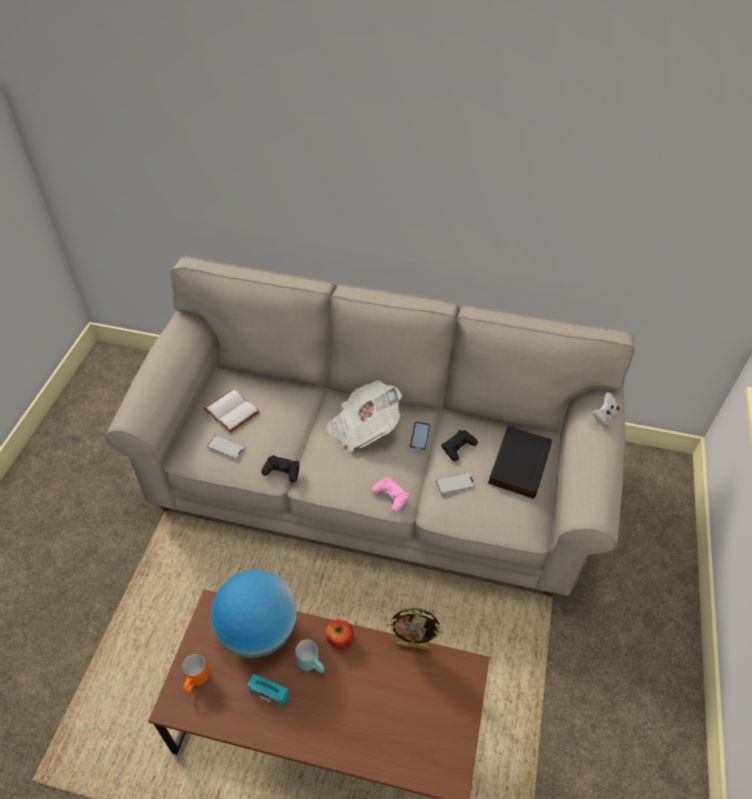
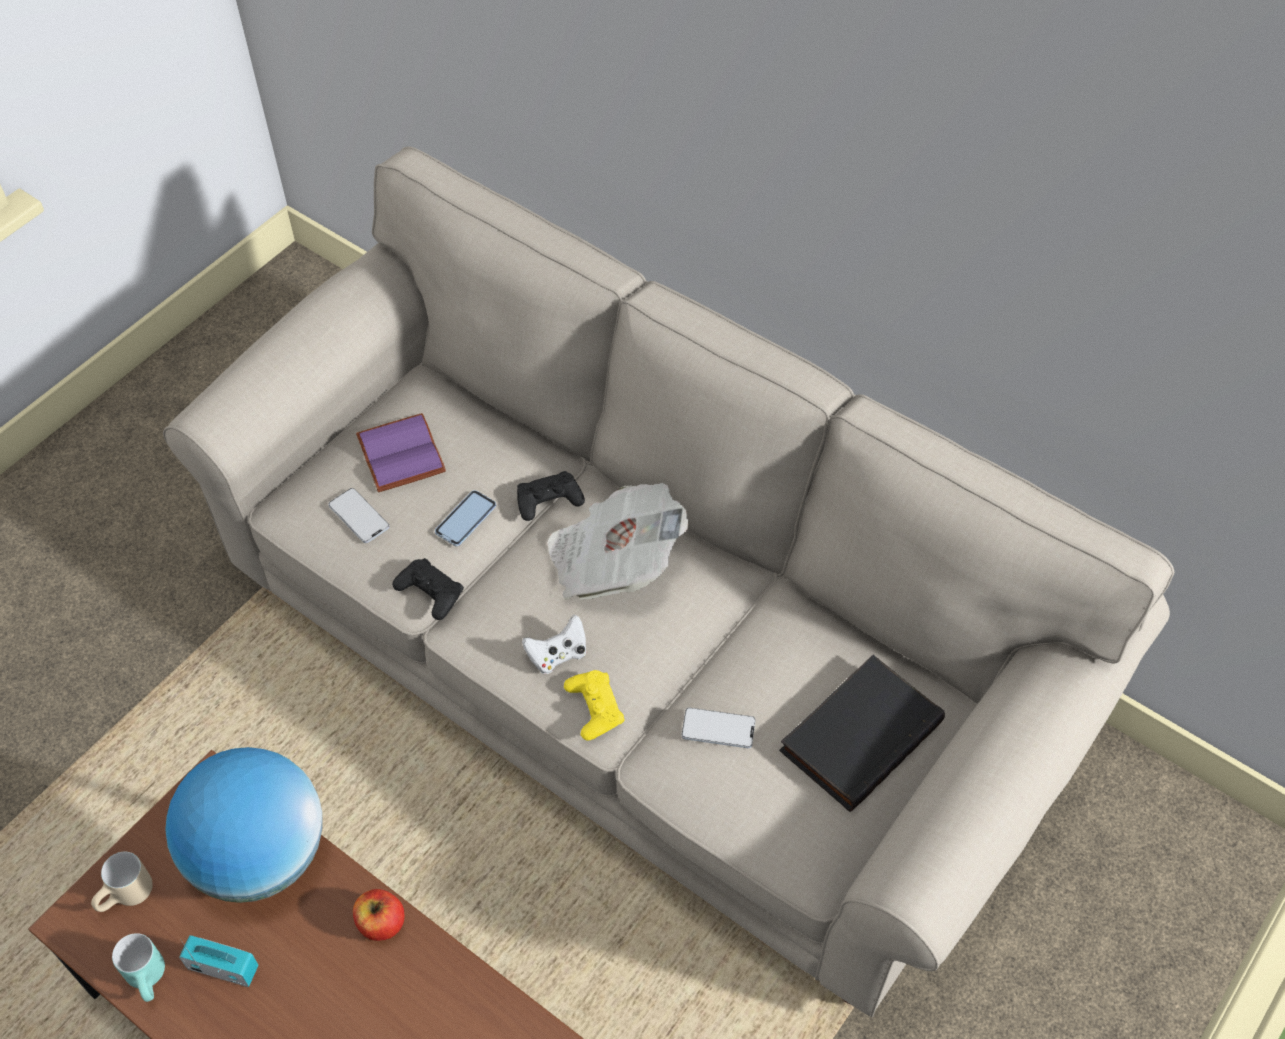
camera: 25 degrees right, 5 degrees up
(197, 681) = (128, 897): orange mug -> beige mug
(230, 412) = (398, 454): white book -> purple book
(268, 694) = (223, 967): radio -> radio turned 150 degrees clockwise
(312, 663) = (317, 946): turquoise mug -> turquoise mug (151, 978)
(391, 496) = (594, 707): pink game controller -> yellow game controller
(412, 645) = (495, 987): picture frame -> none
(419, 436) = (706, 615): phone -> phone (466, 519)
(458, 447) = (763, 662): black game controller -> black game controller (548, 500)
(603, 416) = (1047, 707): white game controller -> white game controller (557, 655)

